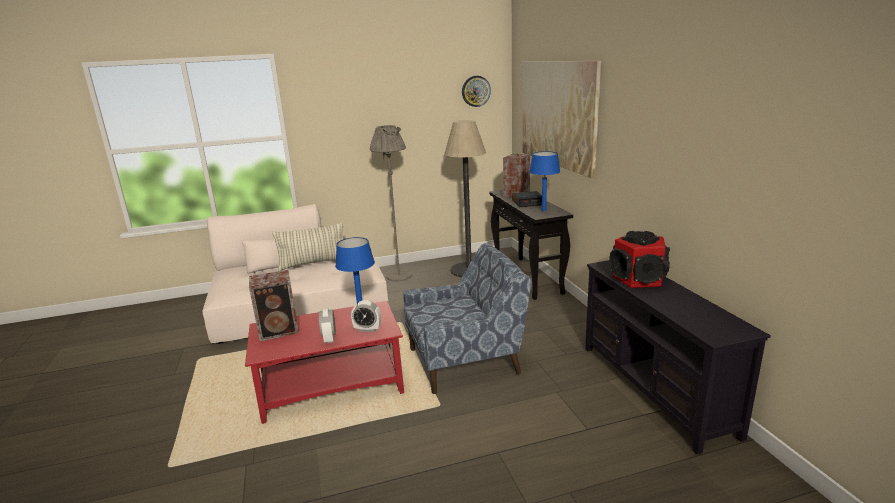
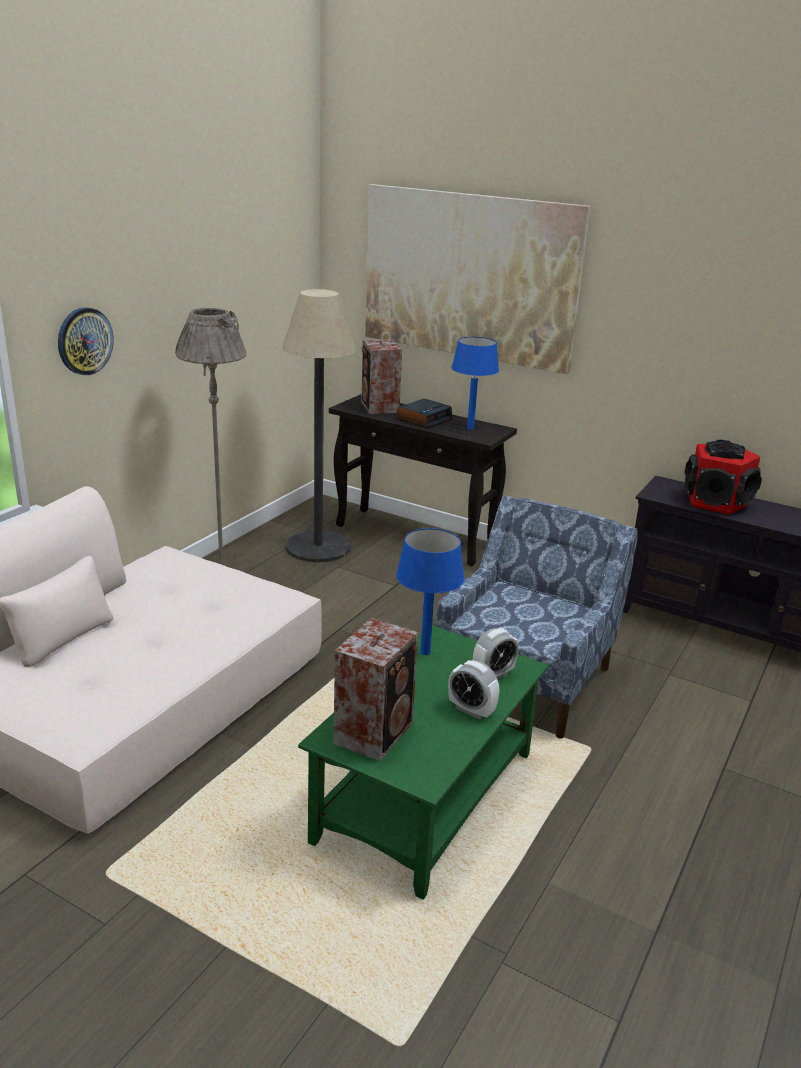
camera: 45 degrees left, 5 degrees up
(314, 263) = (142, 606): pillow -> none
(333, 387) = (426, 795): red coffee table -> green coffee table
(476, 91) = (281, 233): wall clock -> wall clock (84, 341)

